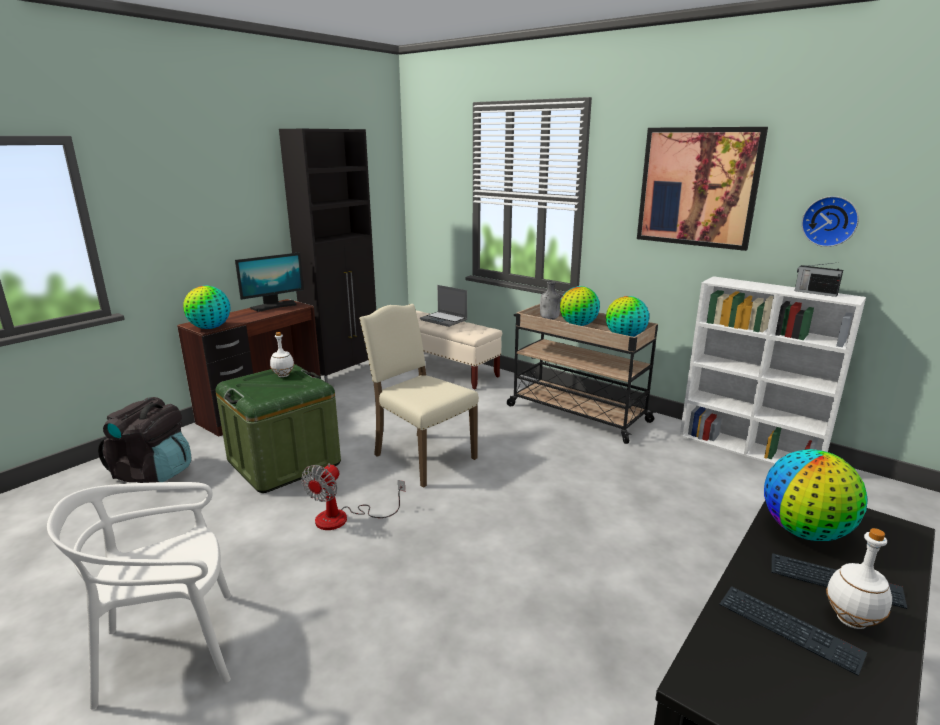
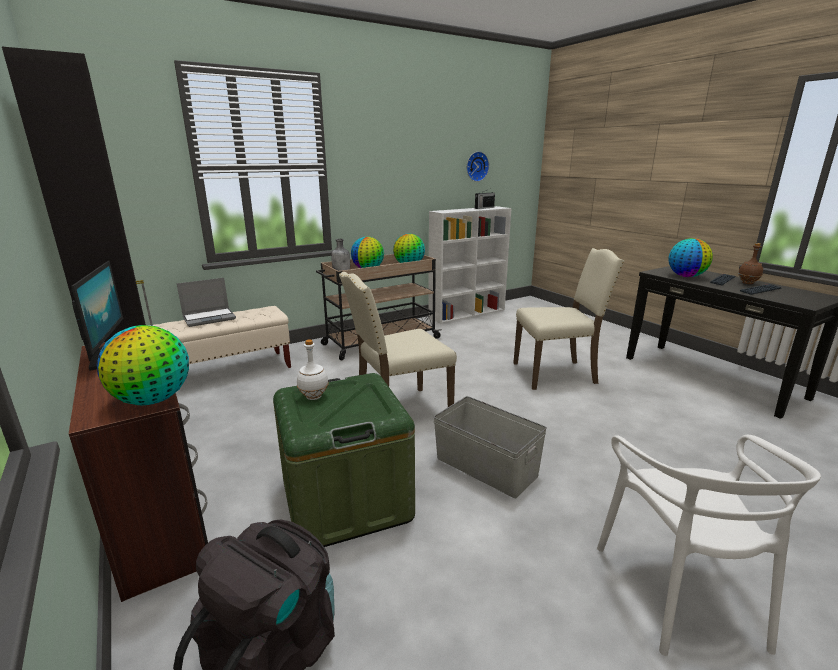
camera: 70 degrees left, 0 degrees up
(343, 518) = (486, 466): fan -> grey storage box
(598, 550) = (556, 373): none -> beige chair
(697, 187) = (409, 150): picture -> none
(850, 620) = (747, 283): white bottle -> brown bottle

